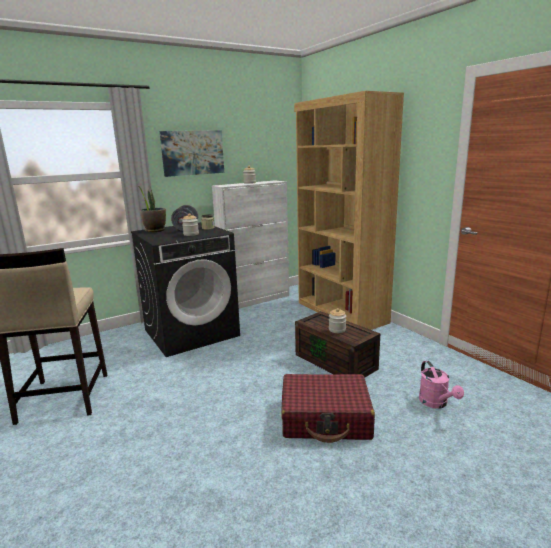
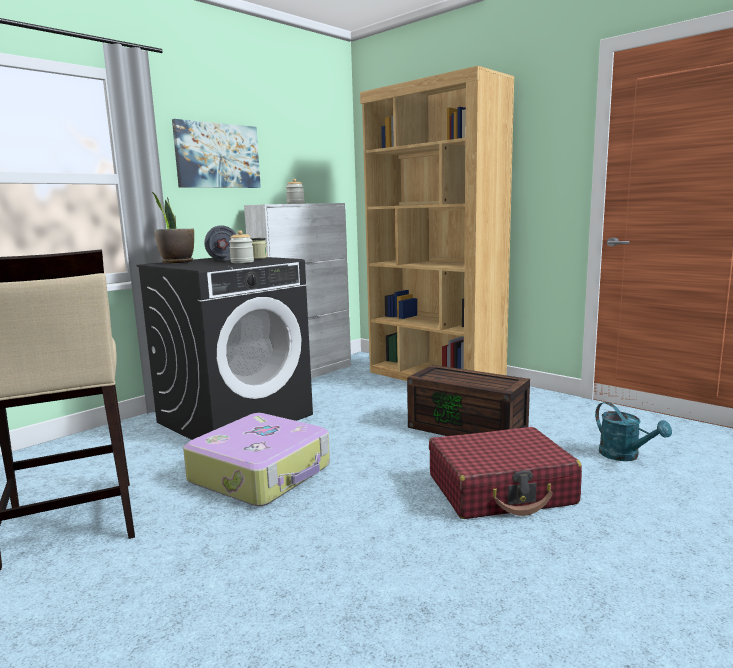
camera: 15 degrees left, 5 degrees down
(183, 379) = (262, 474): none -> suitcase
(337, 330) = (472, 380): jar -> none
(436, 403) = (625, 456): pink watering can -> turquoise watering can

